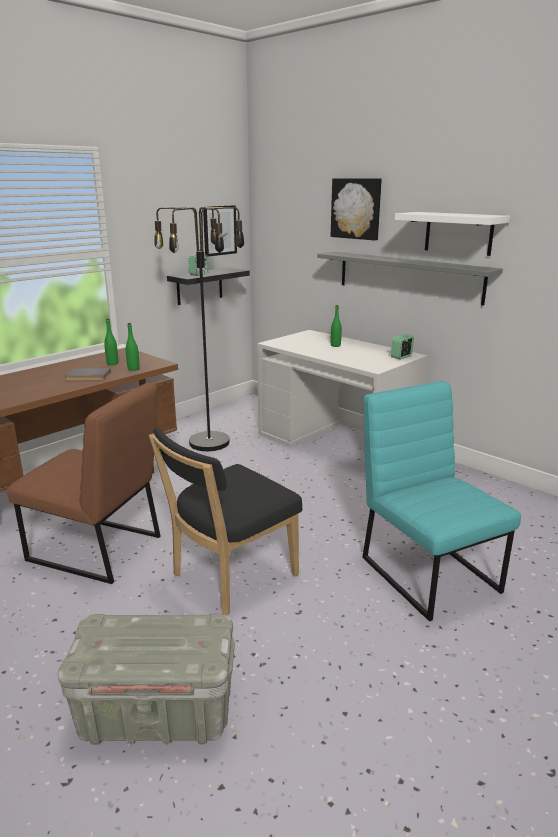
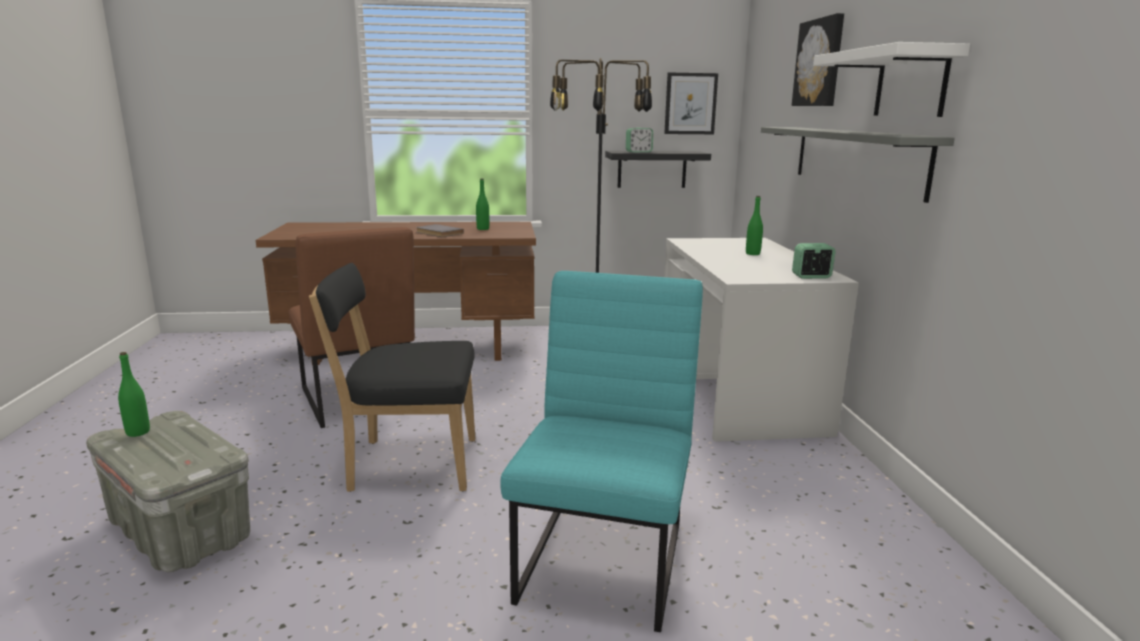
camera: 40 degrees right, 5 degrees down
(133, 369) = (487, 235): green bottle -> green bottle (138, 432)

